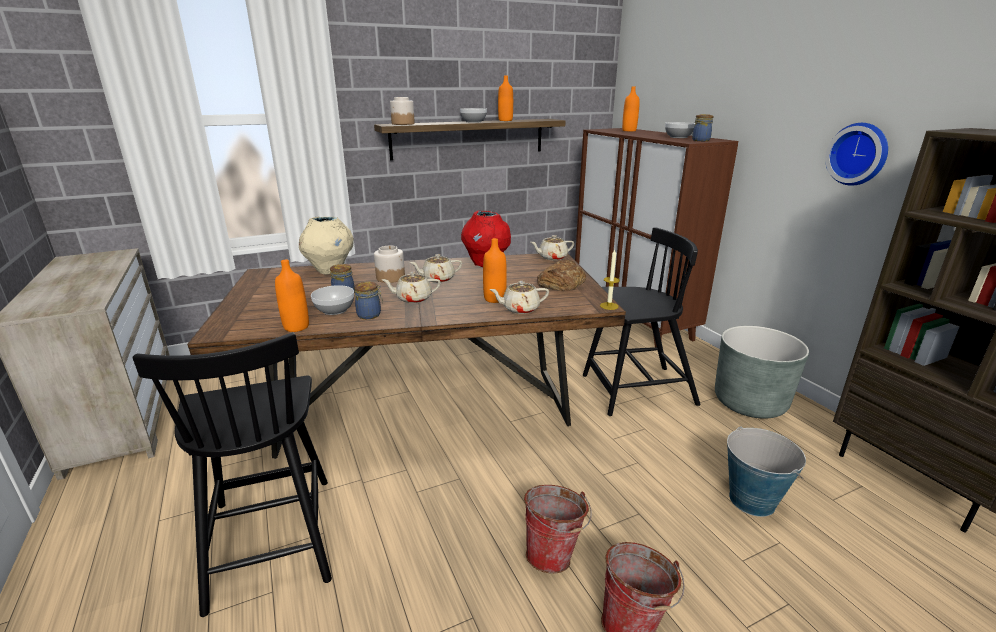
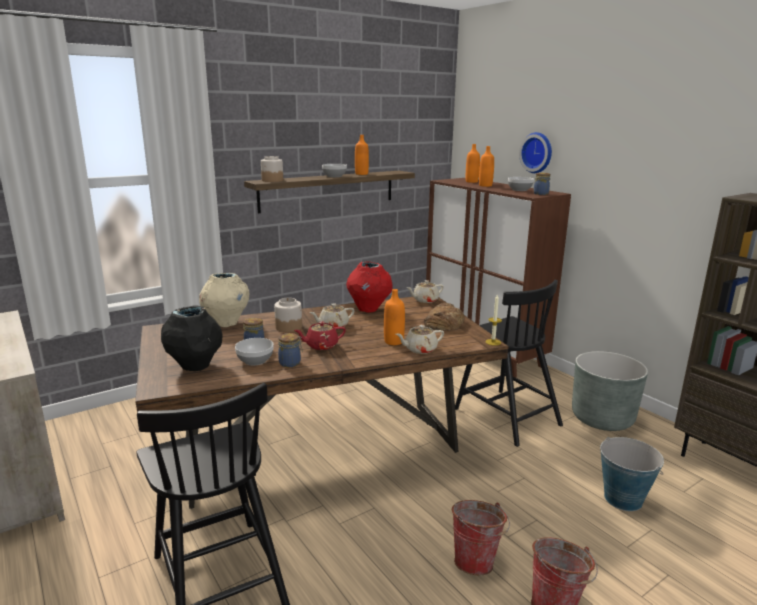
camera: 10 degrees left, 5 degrees down
(270, 312) = (195, 367): none -> black vase
(296, 327) = (229, 378): orange bottle -> orange bottle (485, 185)
(413, 299) = (321, 346): beige teapot -> red teapot
(636, 390) = (505, 416): black chair -> black chair turned 75 degrees clockwise
(859, 154) = (670, 208): wall clock -> wall clock (537, 152)

